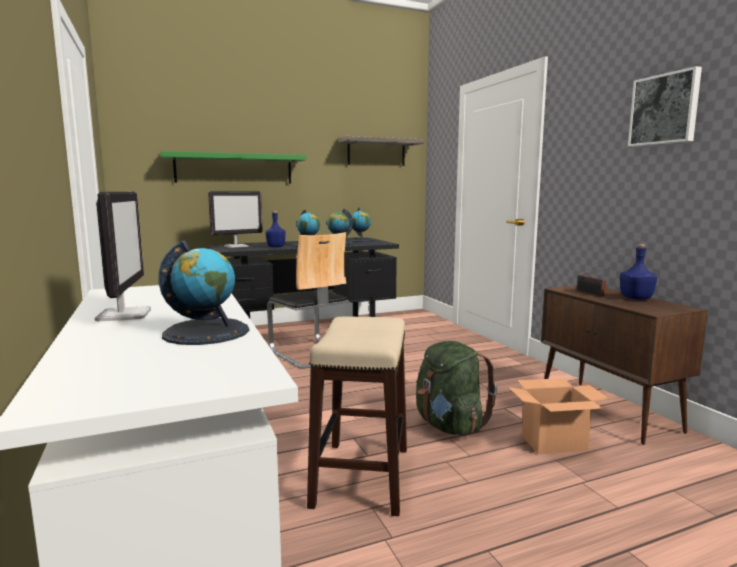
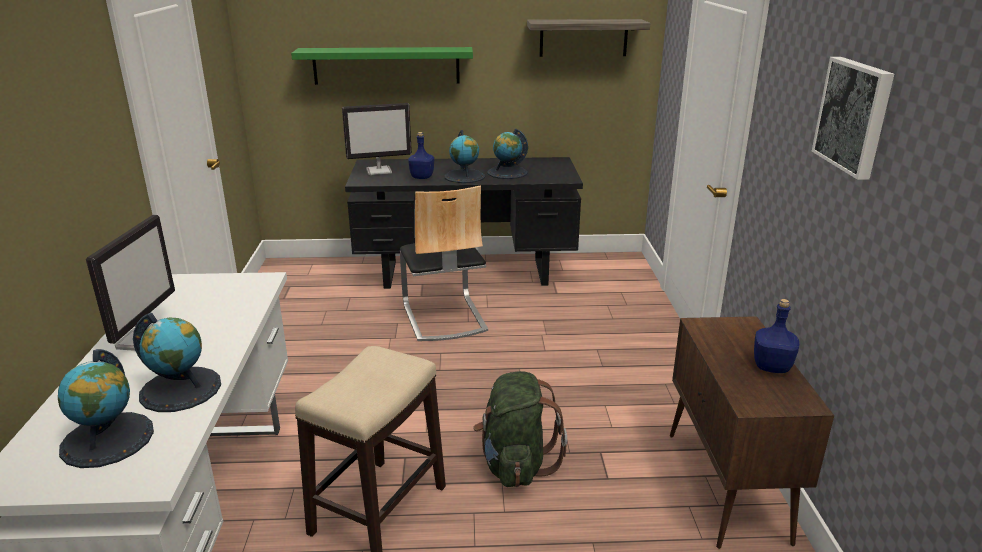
camera: 20 degrees right, 15 degrees up
(360, 240) = (544, 165): globe -> globe (108, 439)
(554, 443) = (612, 518): cardboard box -> none
(591, 293) = (725, 344): radio -> none

